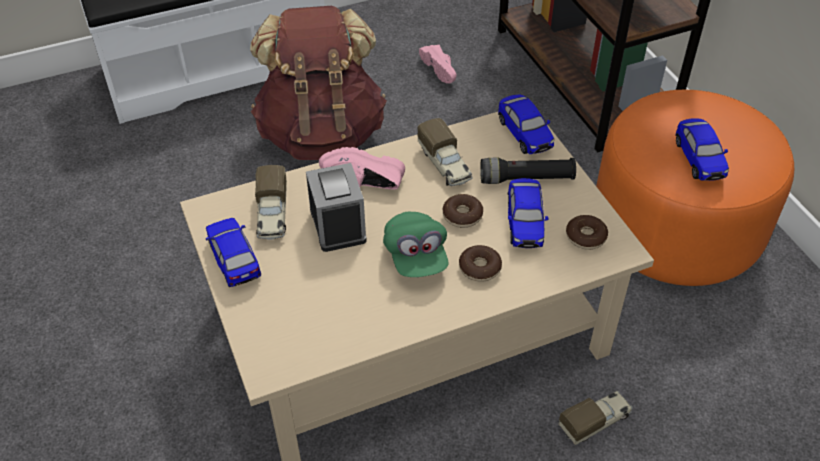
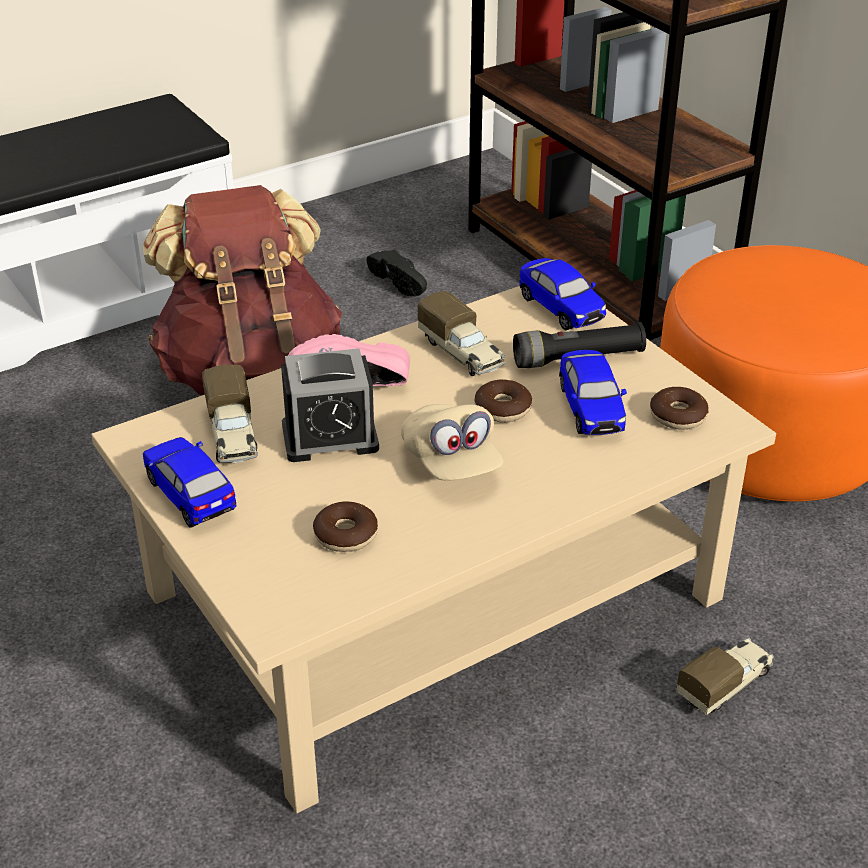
camera: 10 degrees left, 10 degrees down
(337, 225) = (330, 437): alarm clock -> alarm clock turned 105 degrees clockwise
(416, 256) = (451, 463): green cap -> beige cap
(442, 70) = (402, 282): pink shoe -> black shoe
(479, 268) = (544, 467): donut -> donut (346, 535)
(699, 160) = (798, 318): toy car -> none

